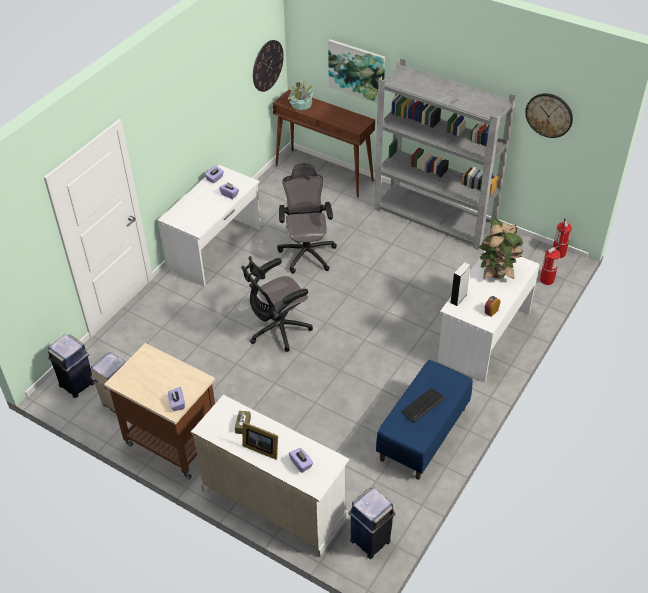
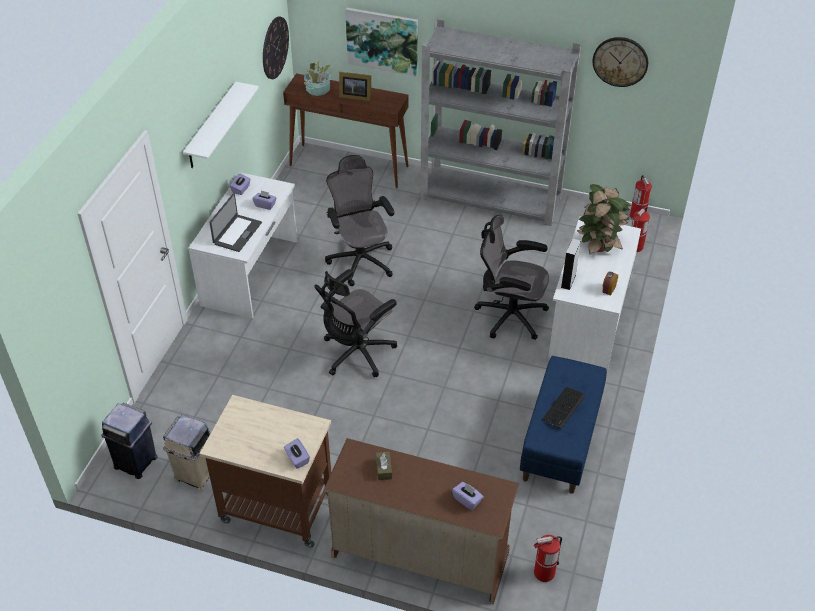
camera: 15 degrees left, 0 degrees up
(191, 123) = (211, 126): none -> white shelf
(199, 214) = (237, 233): none -> laptop
(260, 448) = (414, 491): picture frame -> picture frame (354, 96)
(273, 502) = (419, 553): white cabinet -> brown cabinet
(371, 540) = (544, 573): blue trash can -> fire extinguisher
(416, 321) = (510, 317): none -> office chair

